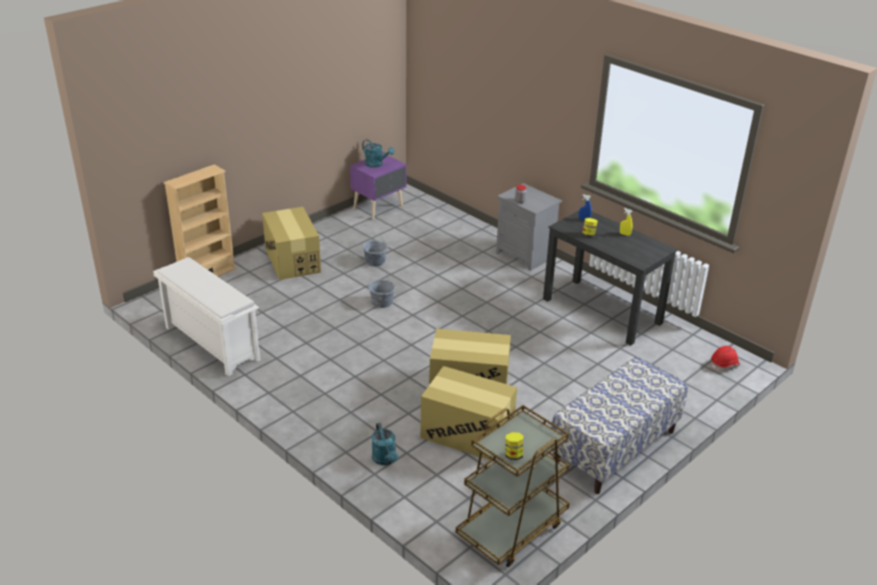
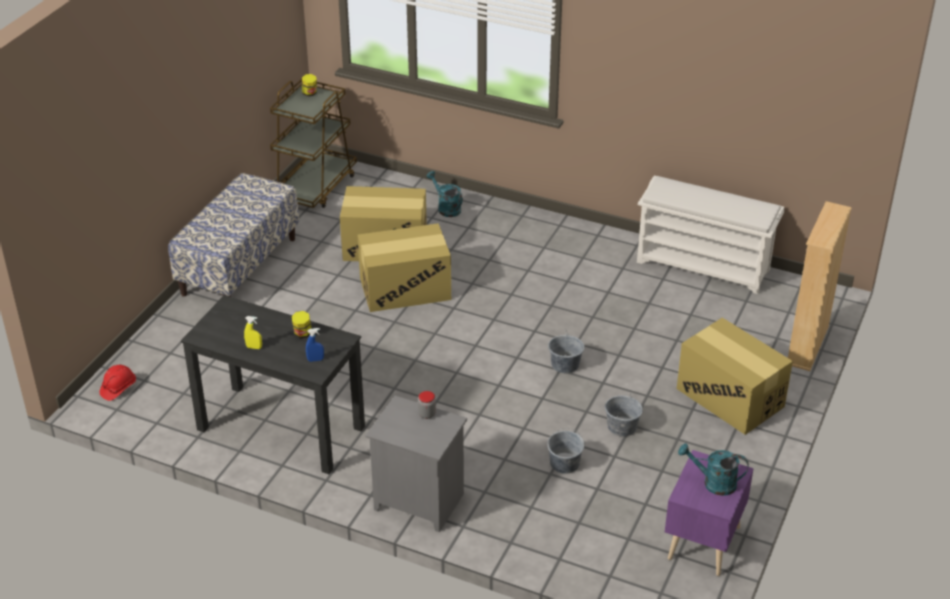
camera: 160 degrees right, 5 degrees up
(425, 253) = (564, 463): none -> grey bucket

